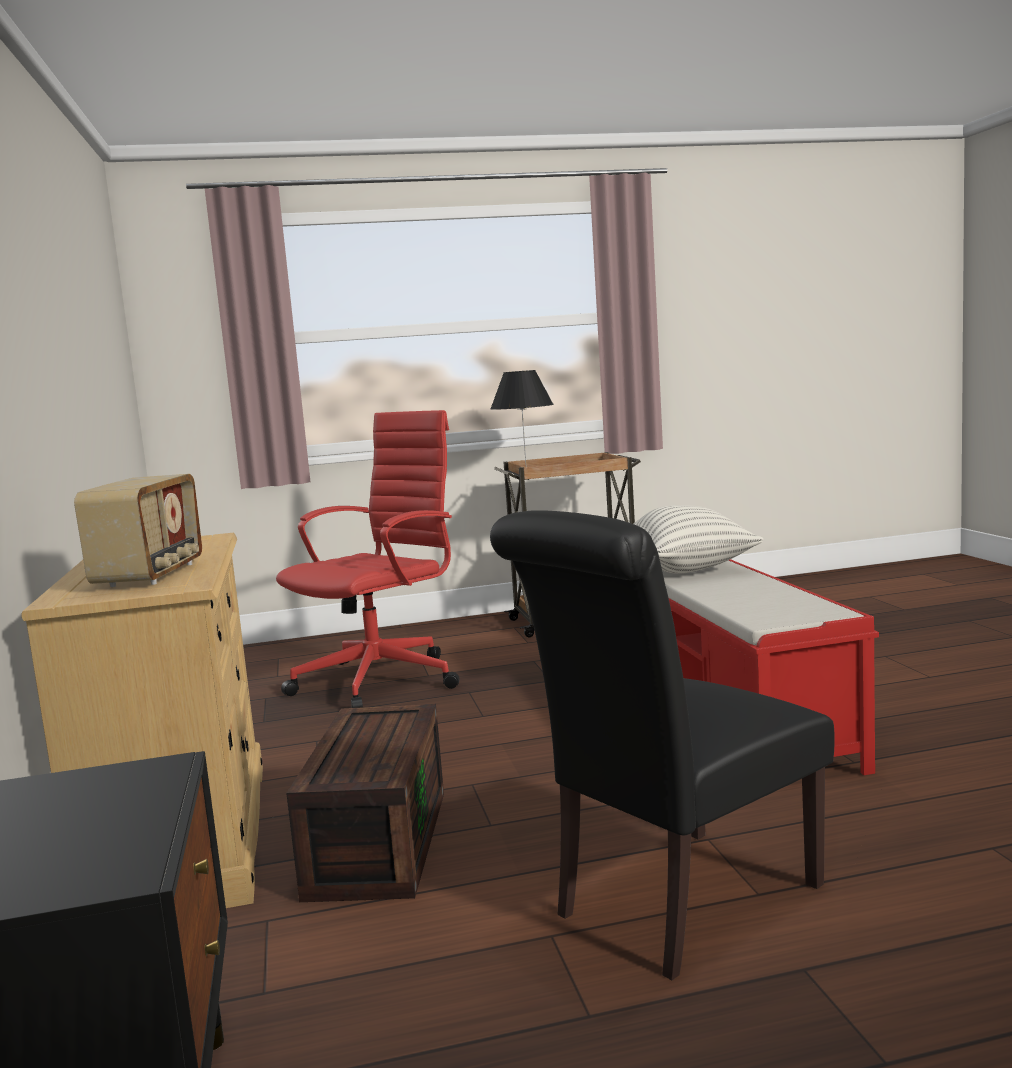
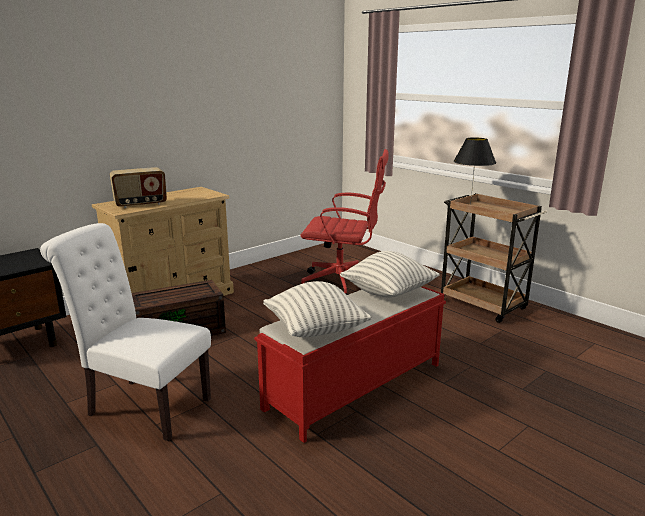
camera: 60 degrees right, 10 degrees up
(676, 905) = (143, 405): black chair -> white chair
(791, 605) = (315, 331): none -> pillow

